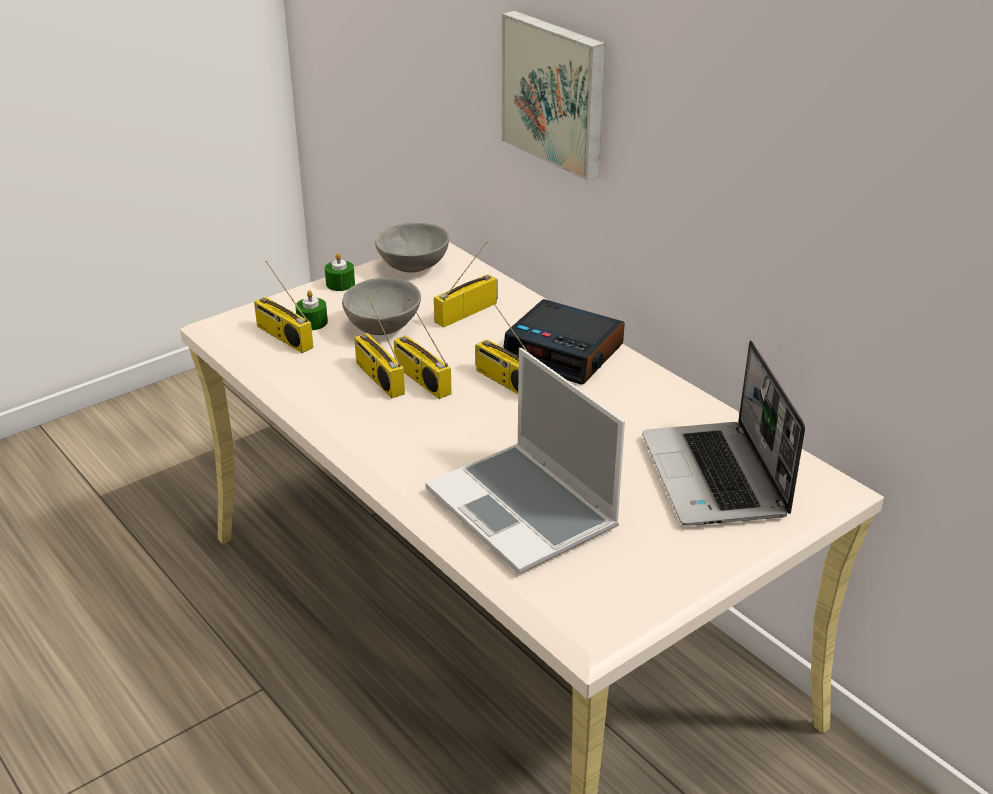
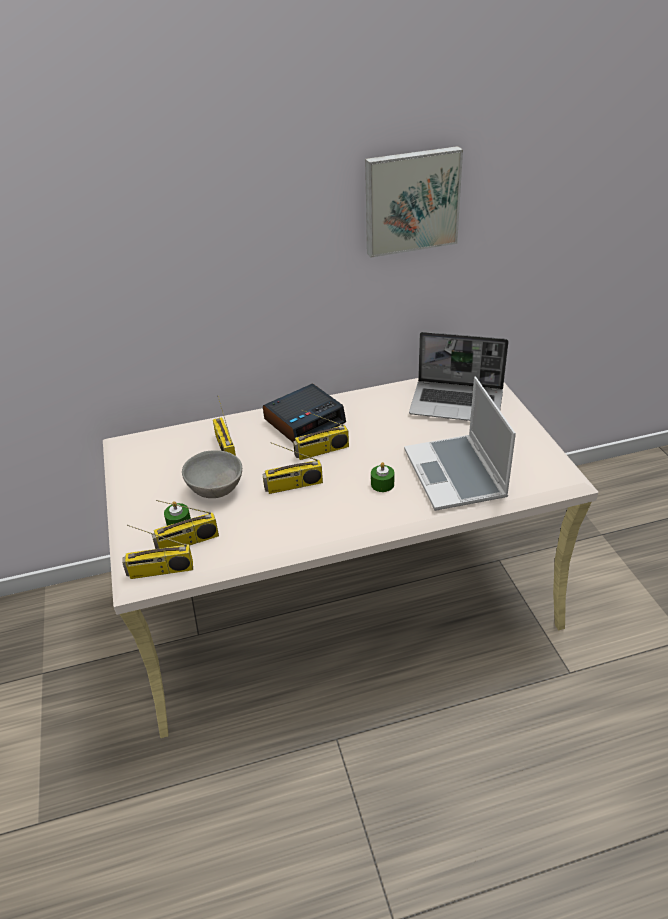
camera: 65 degrees left, 5 degrees up
(340, 284) = (134, 498): green candle -> green candle (382, 484)
(378, 377) = (278, 504): radio -> radio (160, 571)
(414, 268) = (144, 458): grey bowl -> none
(524, 510) = (456, 475): laptop -> laptop turned 90 degrees clockwise
(556, 93) = (199, 277): picture -> picture (411, 201)

